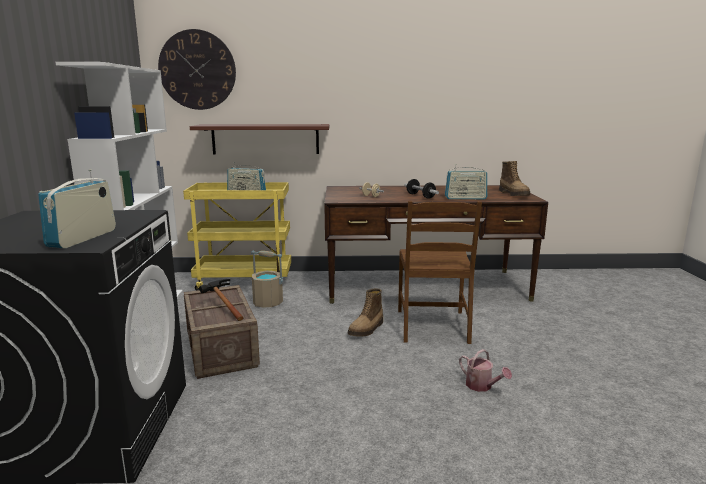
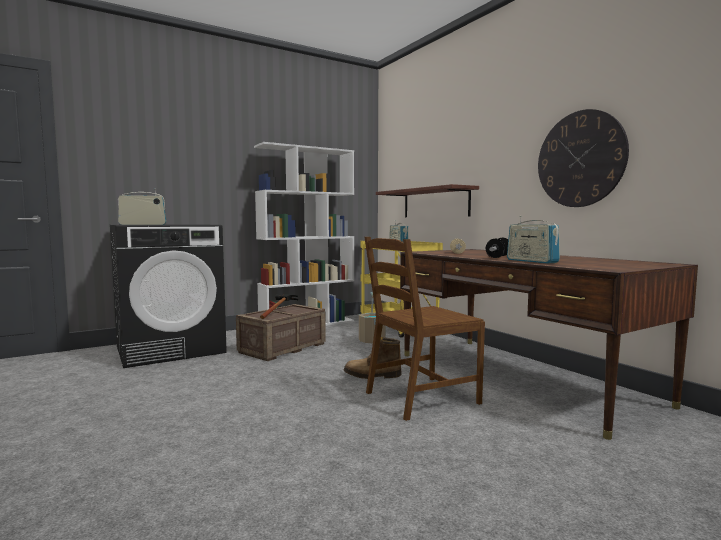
camera: 60 degrees right, 10 degrees down
(197, 70) = (401, 149): wall clock -> wall clock (580, 159)
(482, 386) = (312, 439): watering can -> none
(514, 194) = (620, 266): boot -> none

